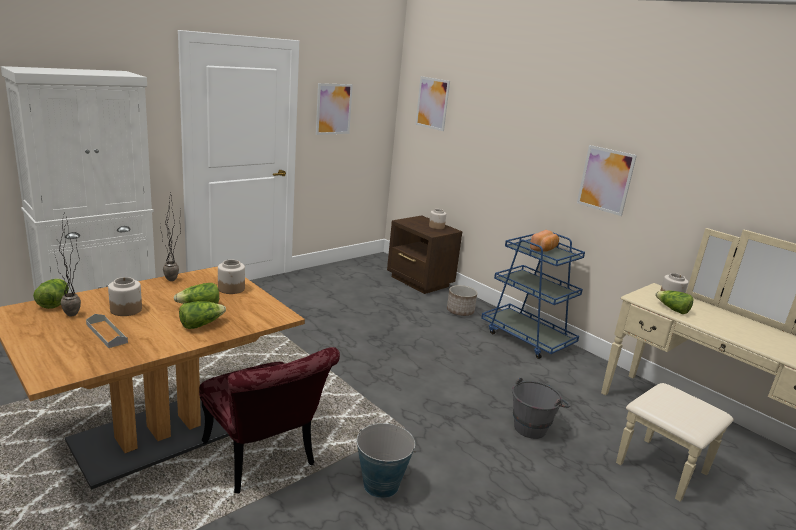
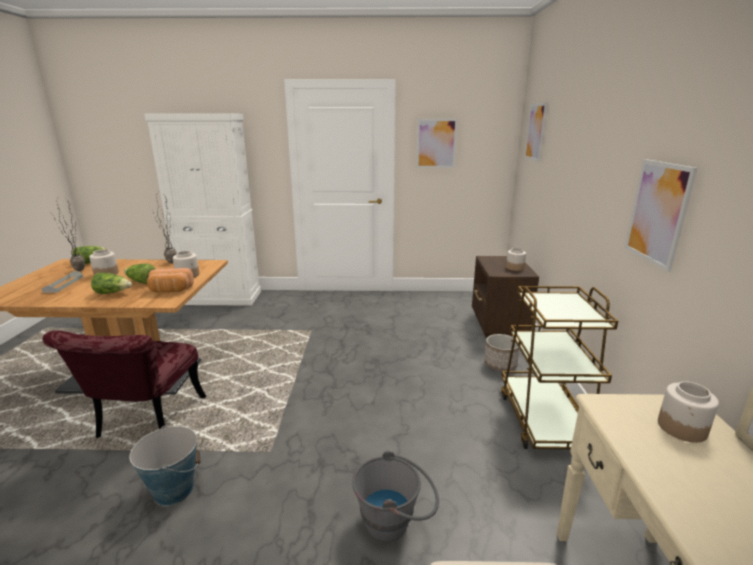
camera: 45 degrees right, 0 degrees up
(527, 338) = (544, 420): blue cart -> brown cart
(544, 249) = (567, 306): bread -> bread (171, 290)
(672, 309) = (644, 446): lettuce -> none

